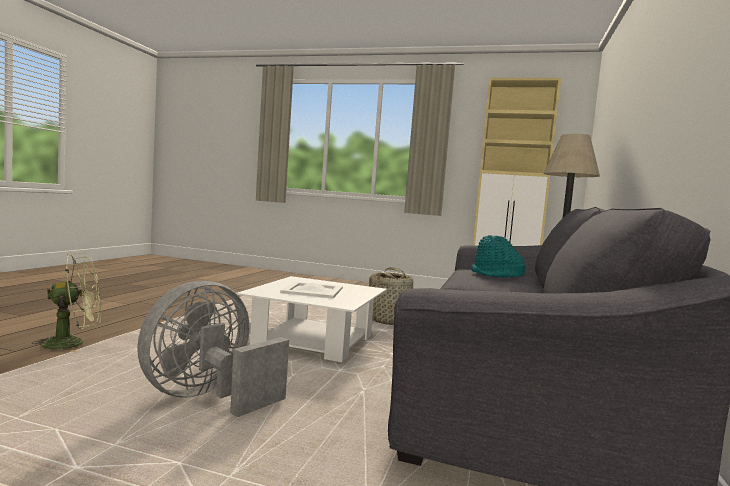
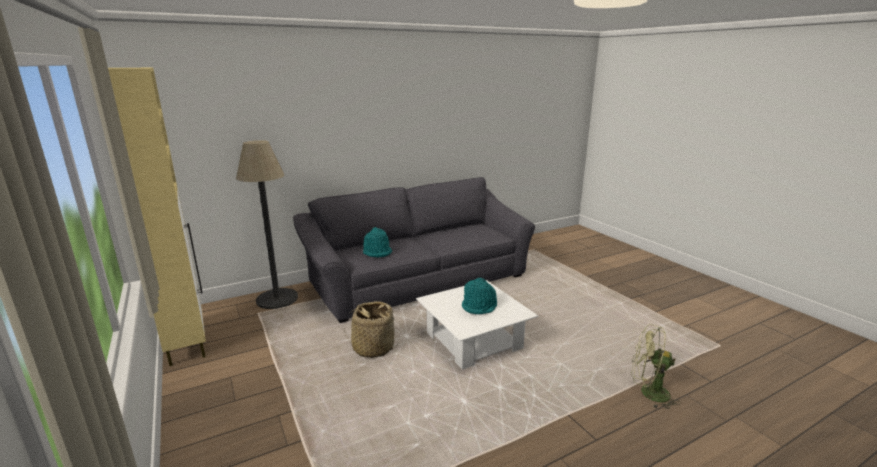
camera: 135 degrees left, 15 degrees up
(208, 397) = (569, 316): grey fan -> none
(312, 290) = (479, 306): white tray -> turquoise hat

